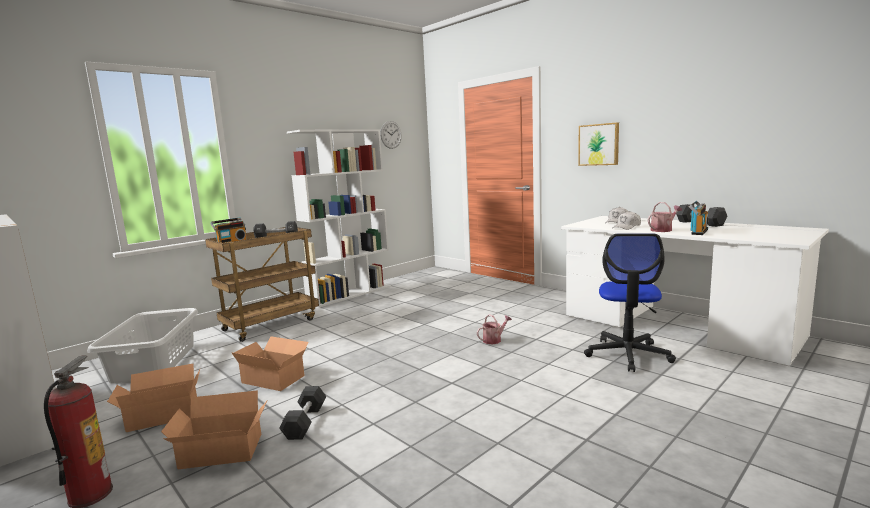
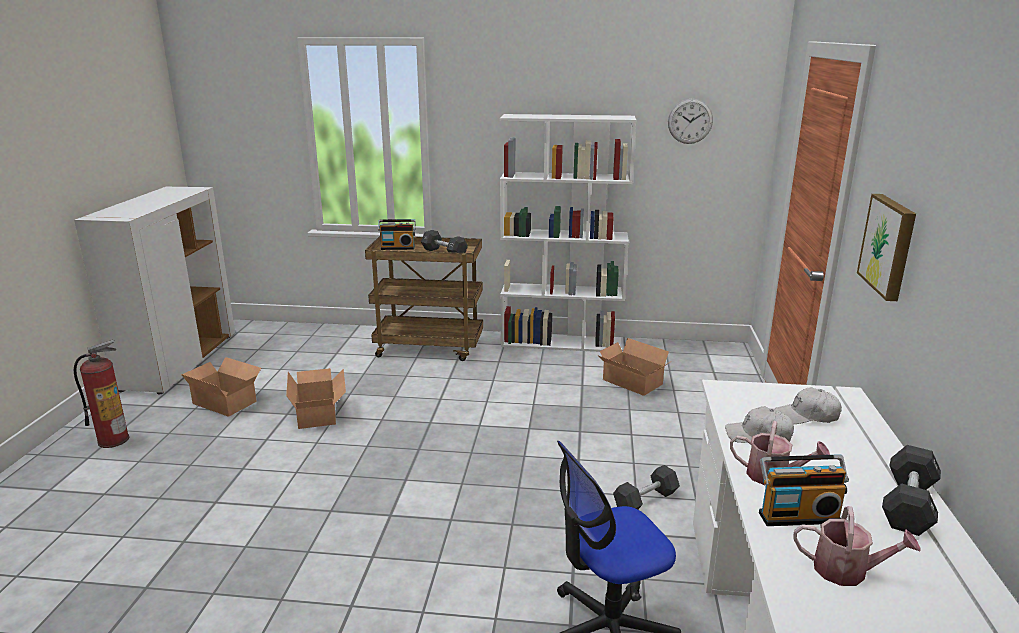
camera: 50 degrees right, 10 degrees up
(155, 362) = (304, 347): grey laundry basket -> none
(222, 452) = (186, 458): cardboard box -> cardboard box (632, 383)
(305, 422) = (253, 470): black dumbbell -> black dumbbell (645, 500)
(494, 340) = (536, 496): watering can -> watering can (847, 571)

